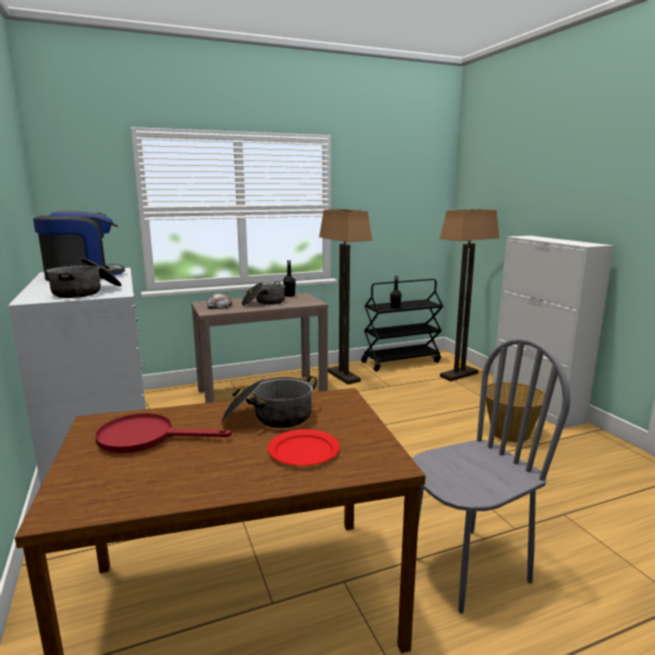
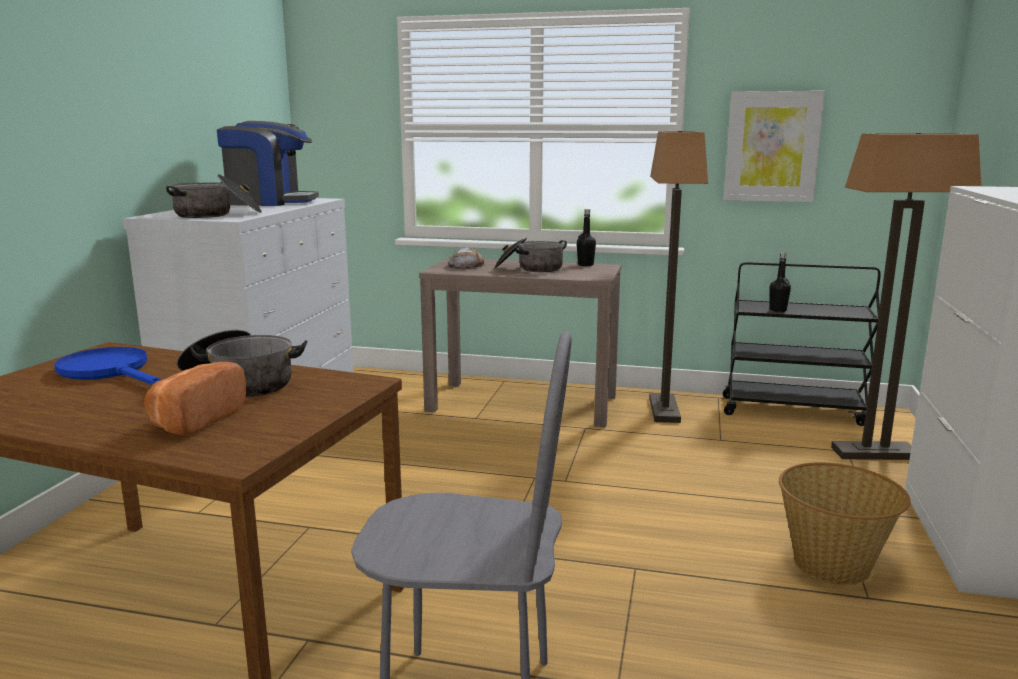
camera: 35 degrees right, 0 degrees up
(146, 437) = (110, 371): red frying pan -> blue frying pan
(304, 450) = (195, 419): red plate -> bread
(376, 216) = (772, 147): none -> picture

